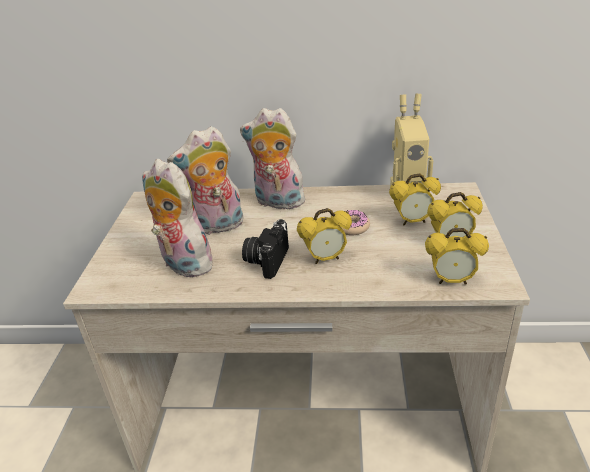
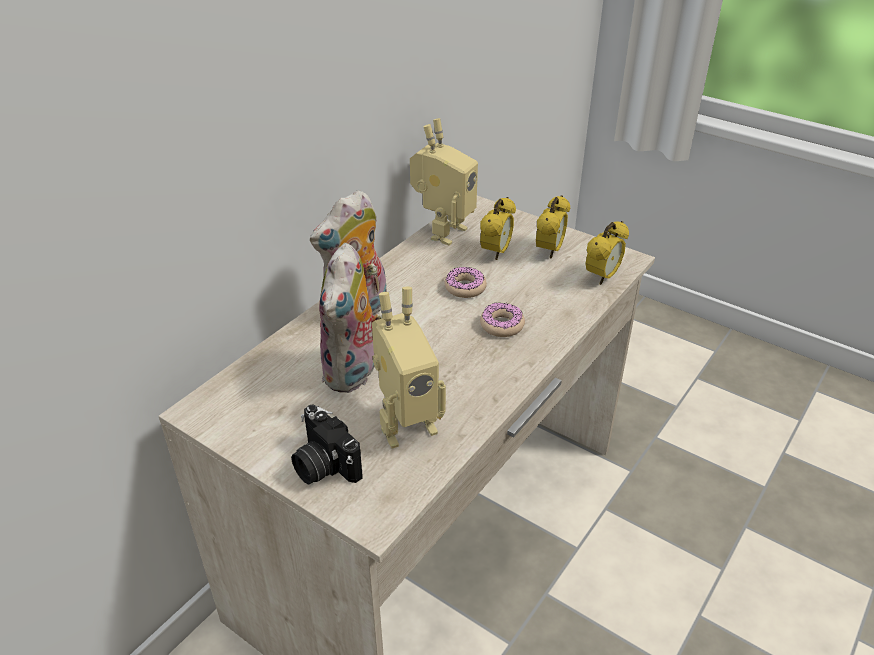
camera: 60 degrees left, 5 degrees up
(183, 264) = (405, 424): plush toy -> toy robot
(267, 260) = (464, 362): camera -> camera (323, 465)
(325, 259) = (502, 325): alarm clock -> donut

